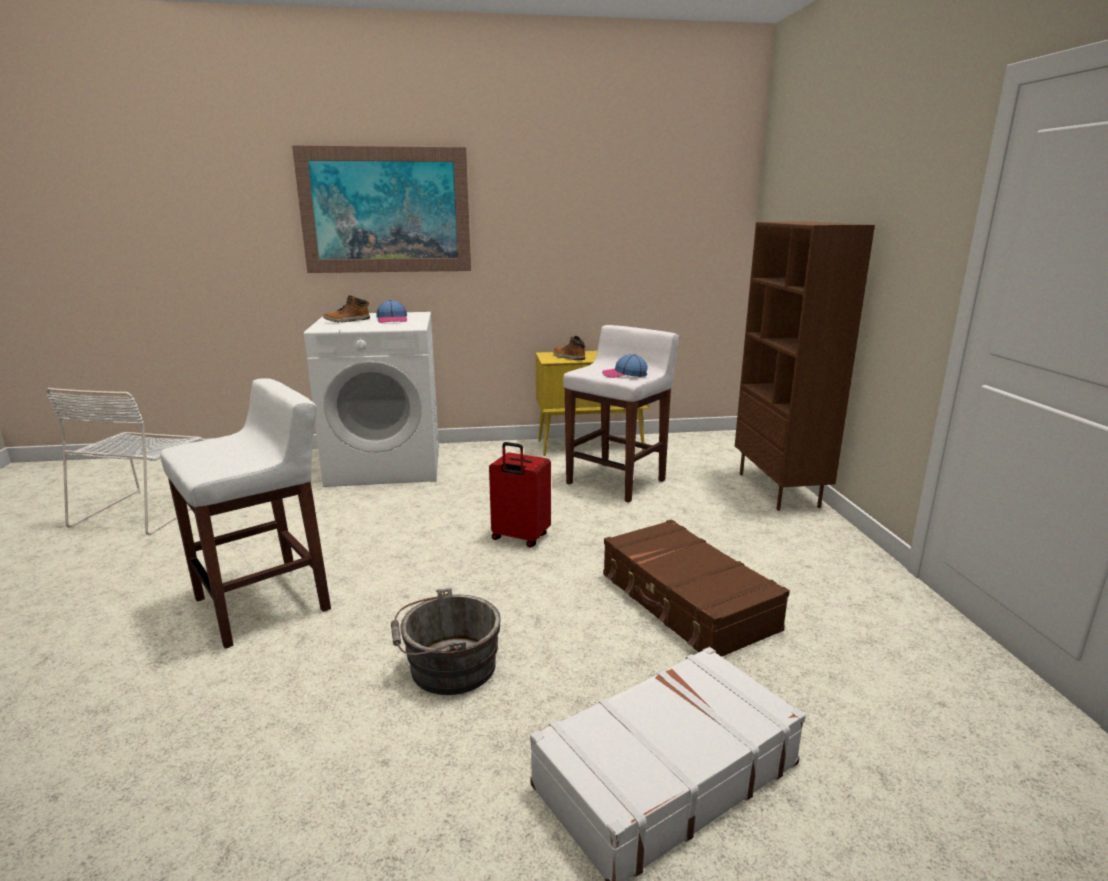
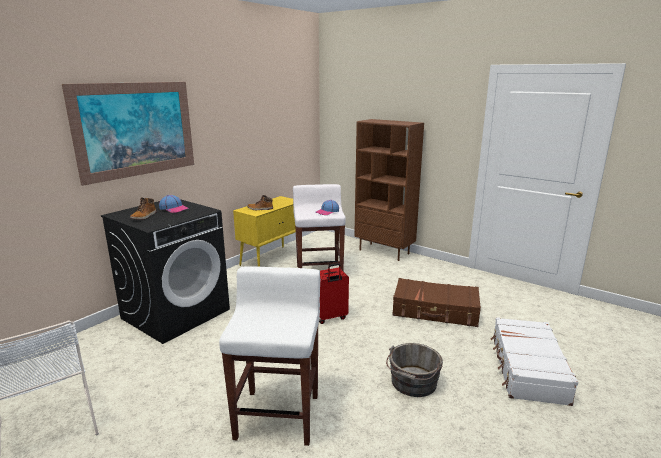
camera: 45 degrees left, 0 degrees up
(386, 465) = (176, 313): white washing machine -> black washing machine

